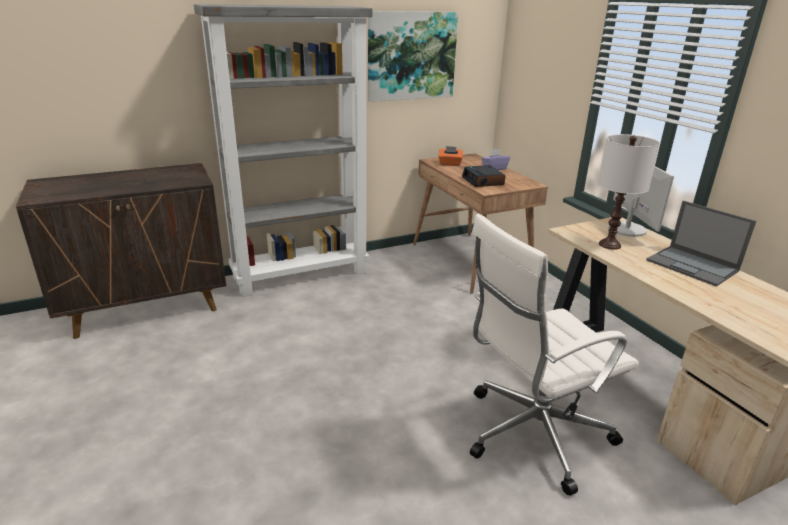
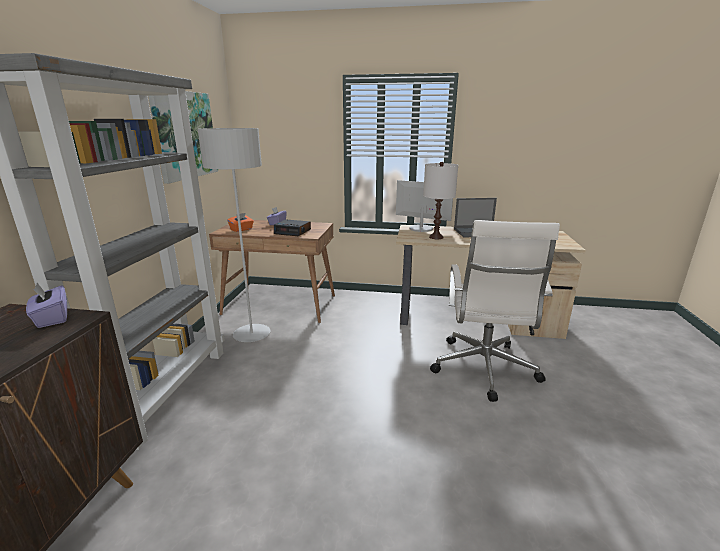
camera: 55 degrees left, 5 degrees down
(192, 177) = (52, 318): none -> purple tissue box
(406, 271) = (252, 334): none -> grey floor lamp

